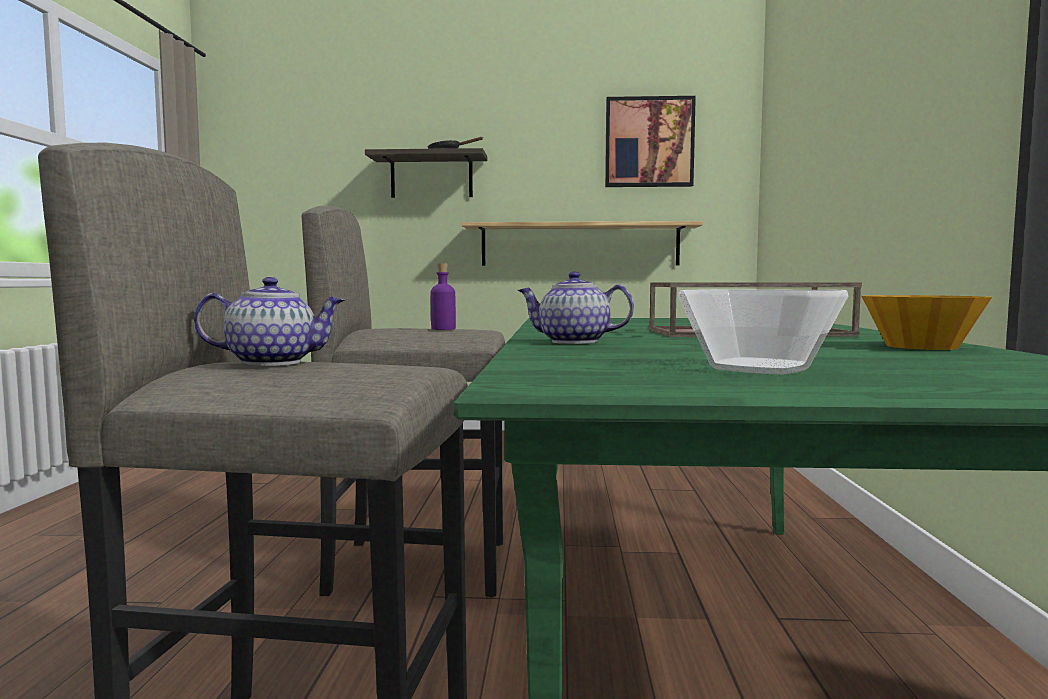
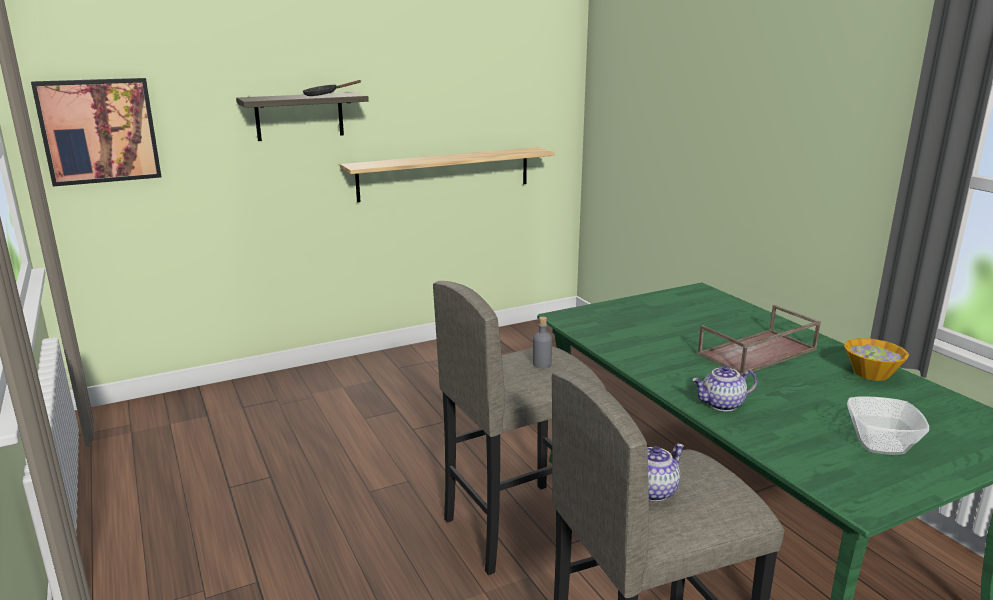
camera: 30 degrees left, 15 degrees up
(443, 329) = (542, 364): purple bottle -> grey bottle
(649, 142) = (501, 74): picture -> picture (99, 131)

